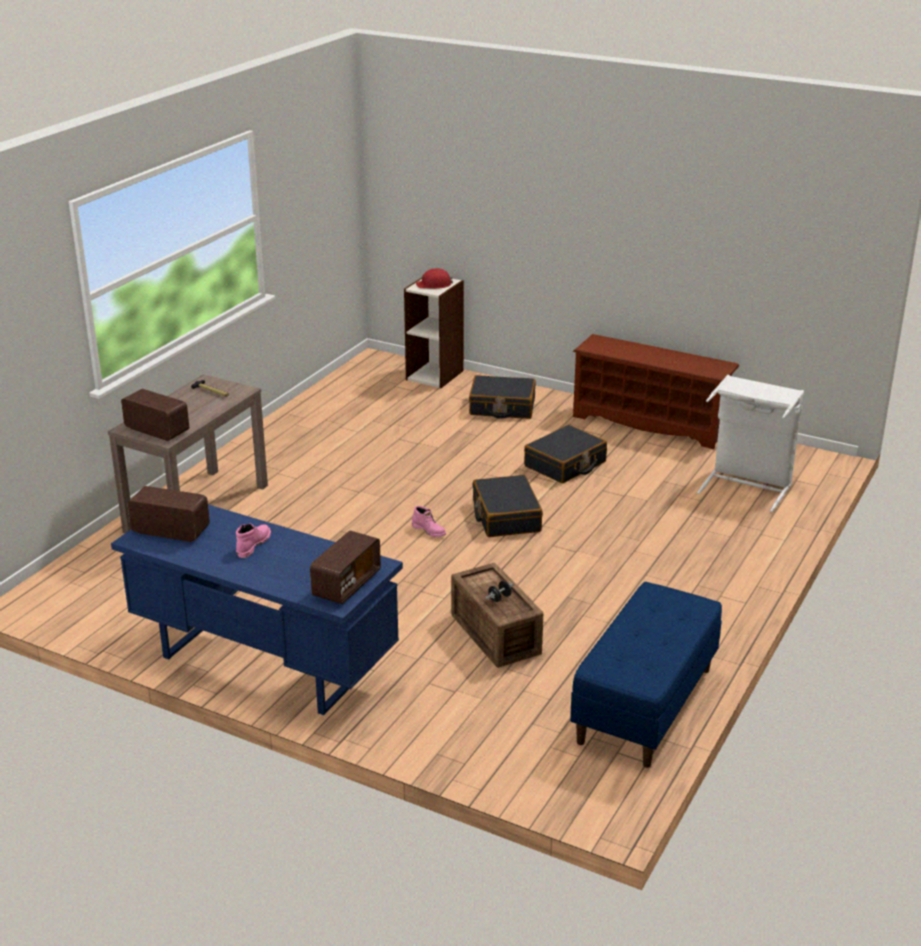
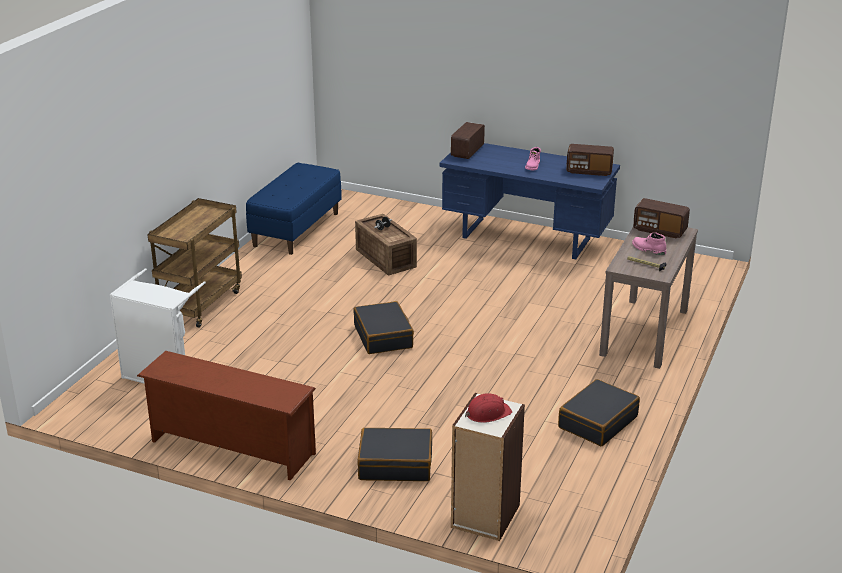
camera: 175 degrees right, 0 degrees up
(429, 531) = (445, 322): pink boot -> pink boot (648, 249)
(565, 464) = (329, 390): black suitcase -> black suitcase (597, 422)
(746, 571) = (200, 303): none -> brown cart

